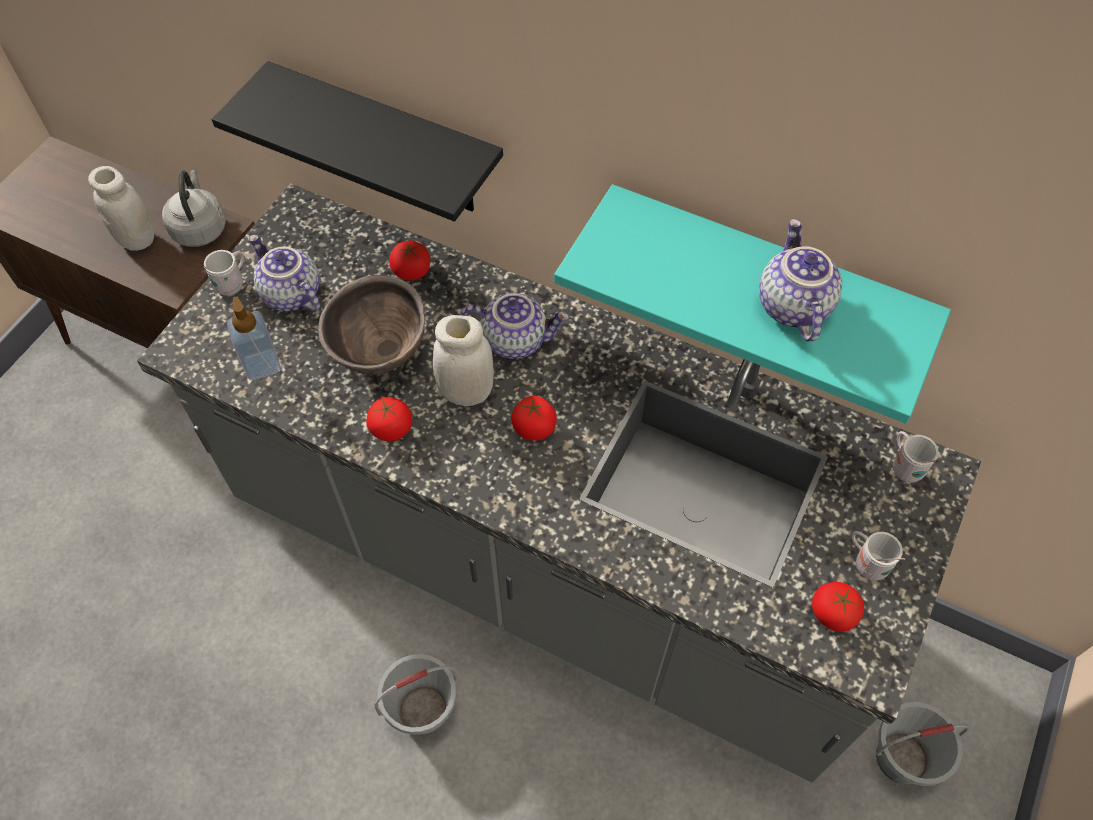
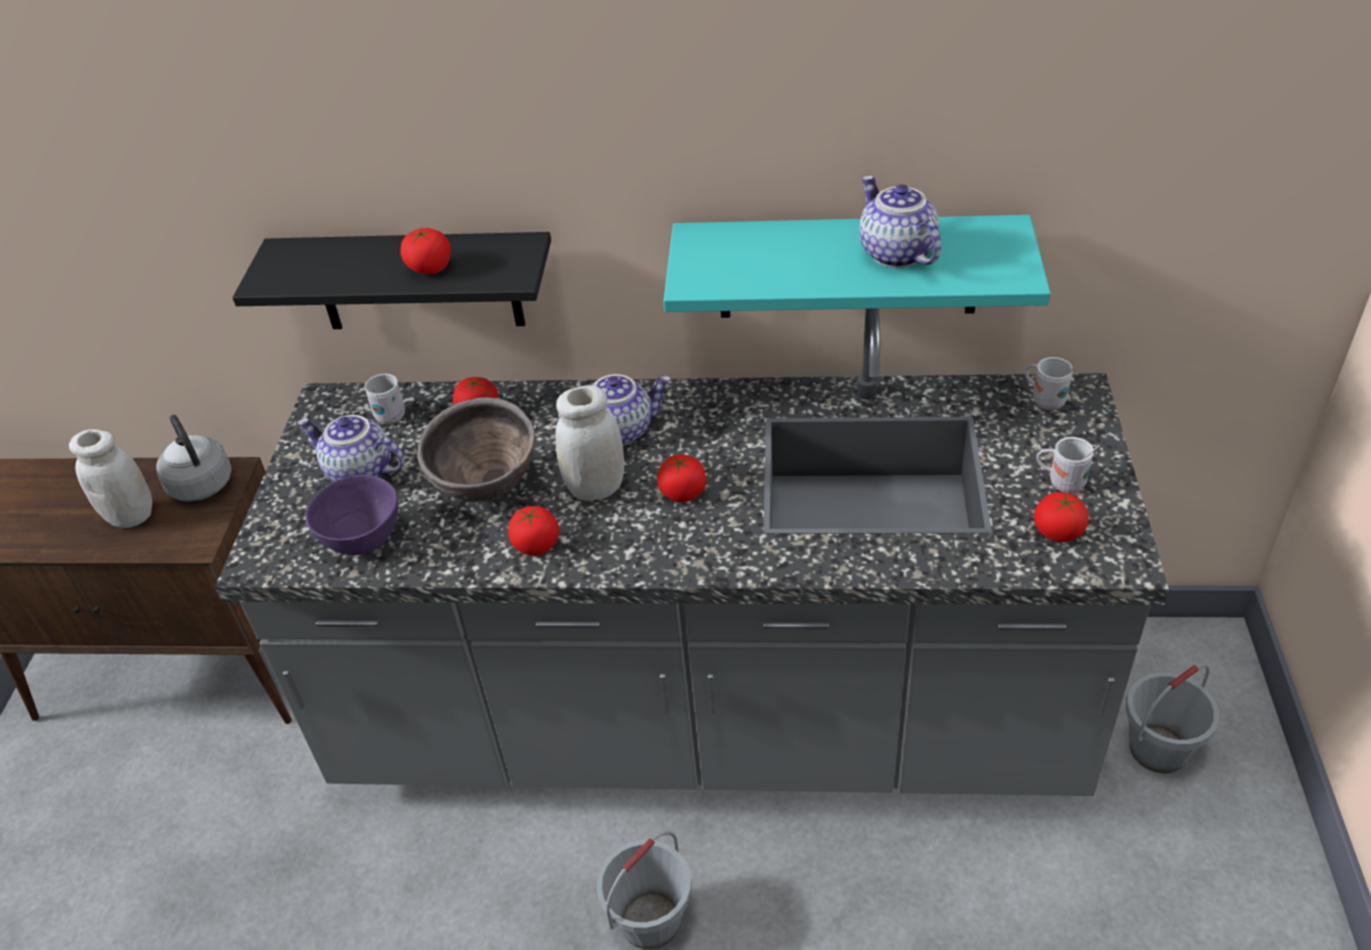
camera: 20 degrees left, 15 degrees down
(233, 283) = (288, 484): white mug -> white mug (392, 413)
(262, 364) = (362, 541): soap dispenser -> purple bowl
(381, 151) = (430, 268): none -> tomato

